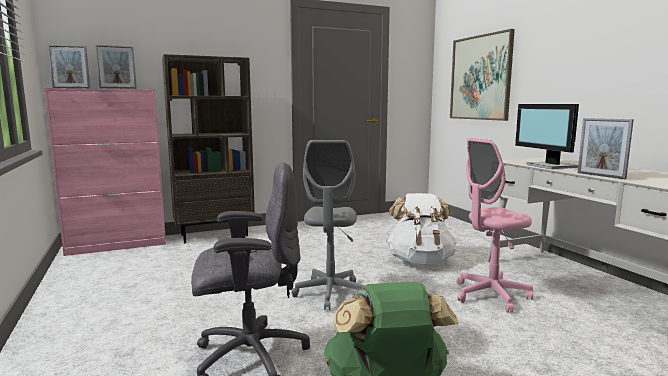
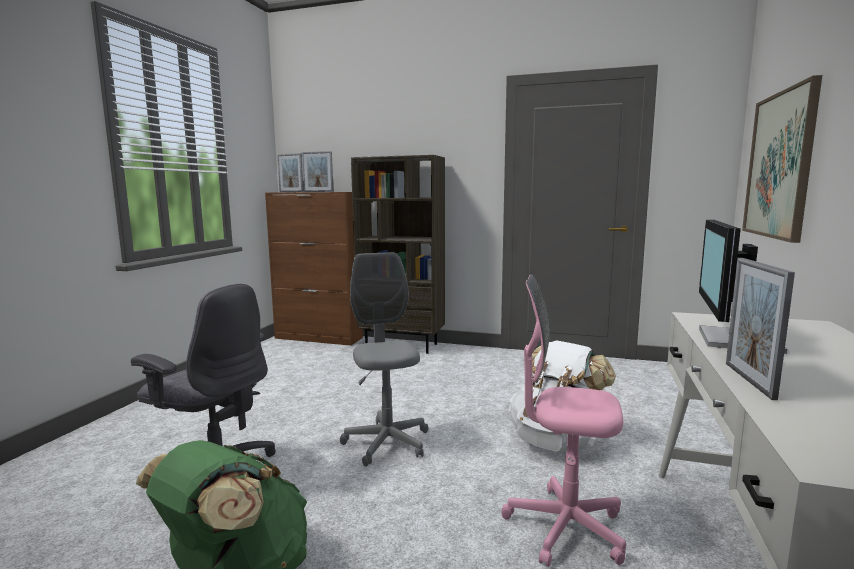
camera: 40 degrees right, 0 degrees up
(118, 245) = (319, 338): pink cabinet -> brown cabinet
(330, 293) = (387, 443): grey office chair -> grey office chair turned 120 degrees clockwise

